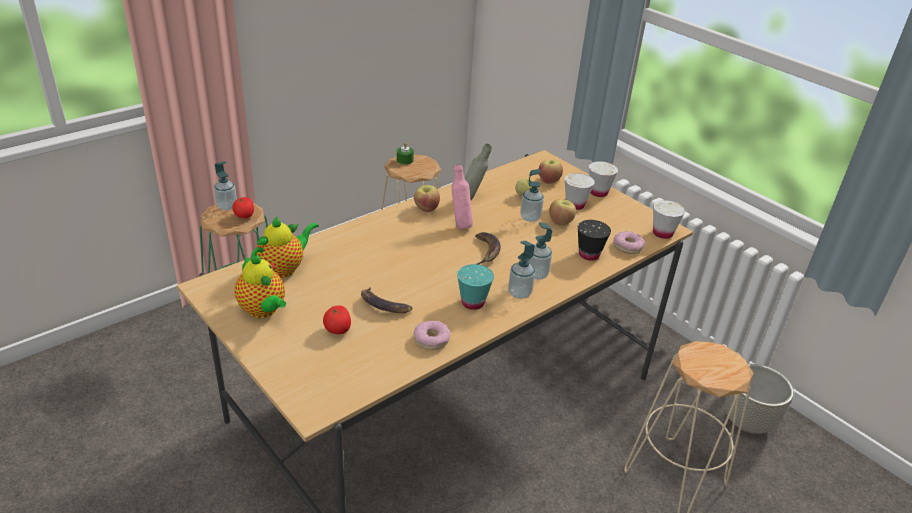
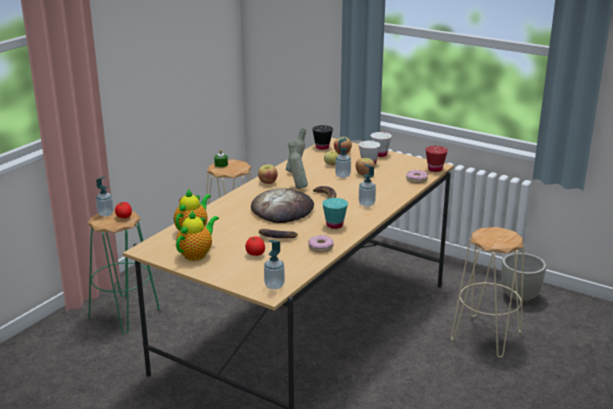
camera: 15 degrees left, 10 degrees down
(263, 311) = (197, 254): teapot -> teapot turned 90 degrees counterclockwise
(419, 259) = (282, 210): none -> bread
(460, 224) = (297, 187): pink bottle -> grey bottle
(519, 293) = (362, 215): soap dispenser -> soap dispenser (274, 285)
(589, 255) = (394, 188): black cup -> black cup (322, 147)
(662, 233) = (435, 169): white cup -> red cup

